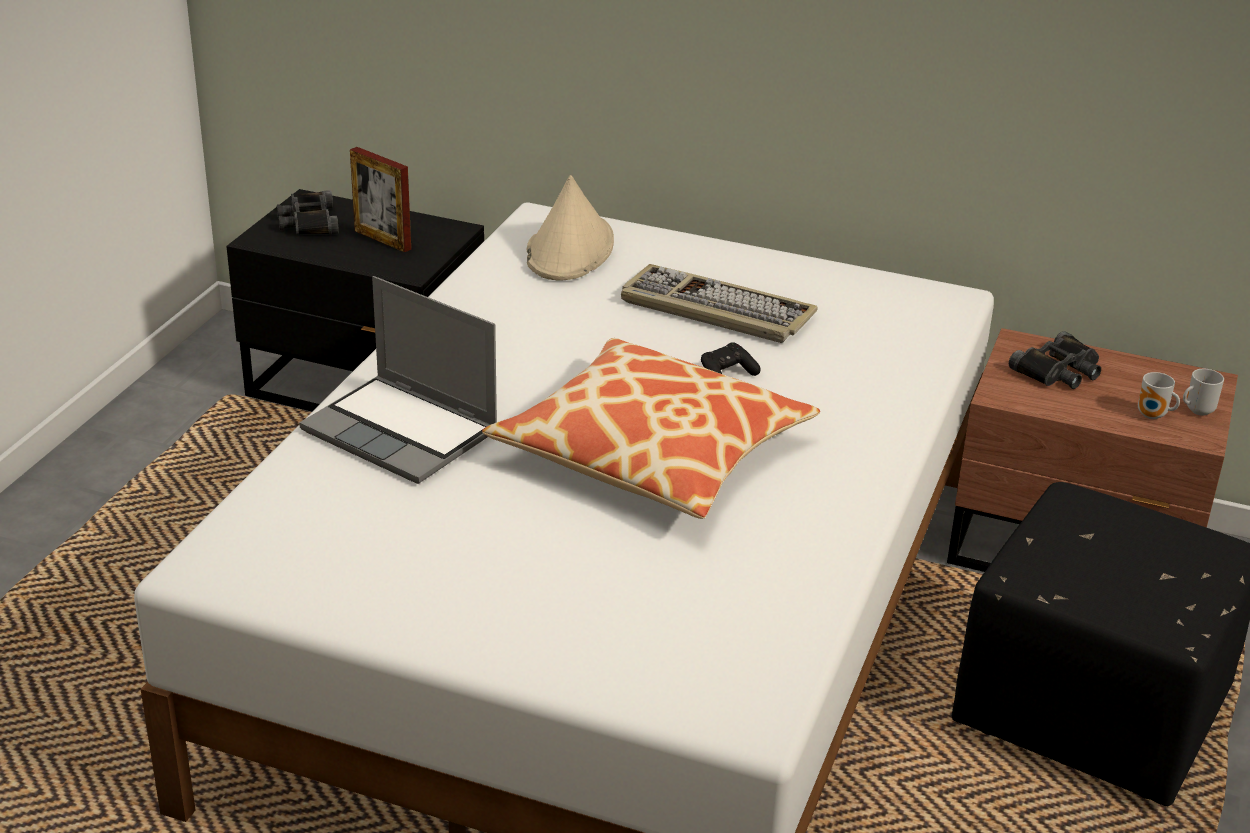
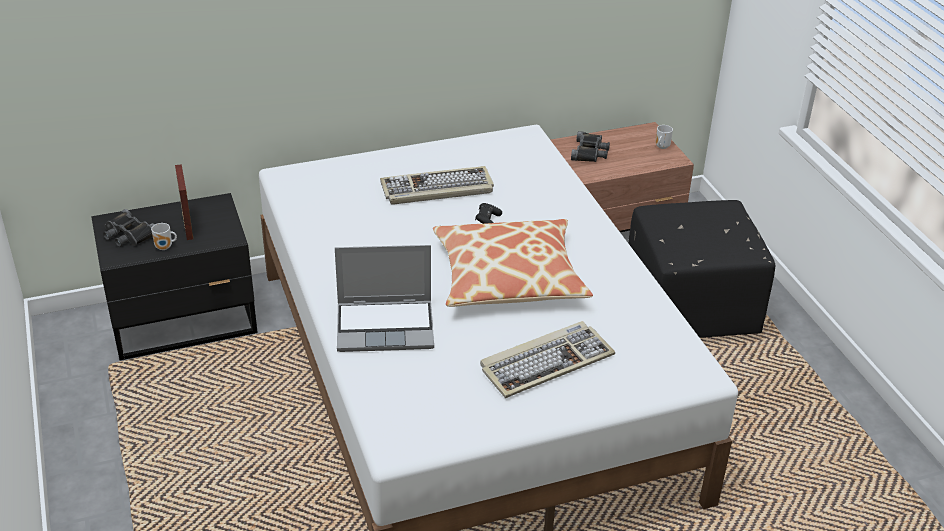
camera: 40 degrees left, 5 degrees up
(382, 240) = (187, 226): picture frame -> picture frame turned 75 degrees clockwise
(543, 578) = (546, 362): none -> keyboard
(570, 250) = (324, 187): beige hat -> none
(1153, 416) = (649, 157): mug -> mug (165, 248)

